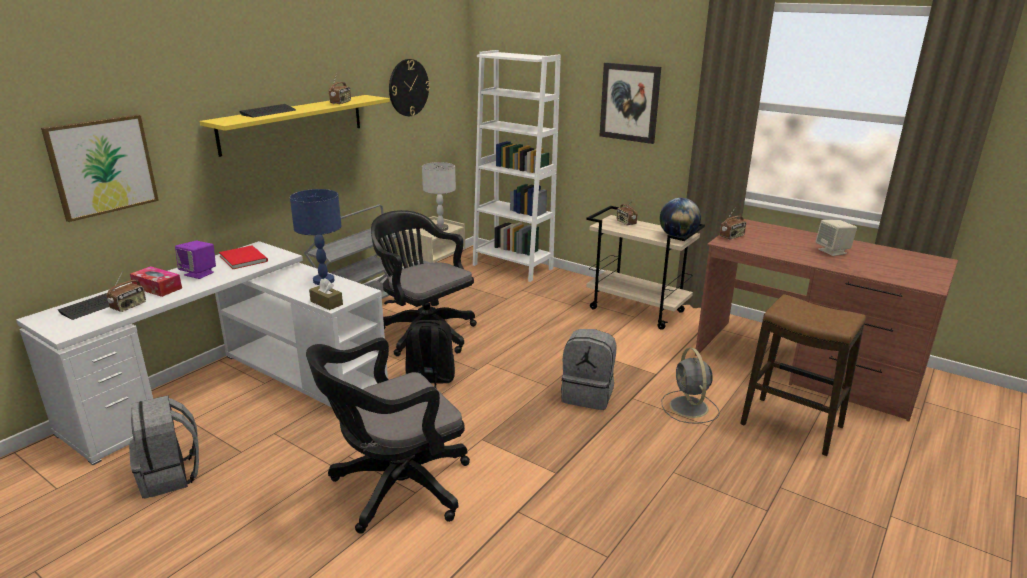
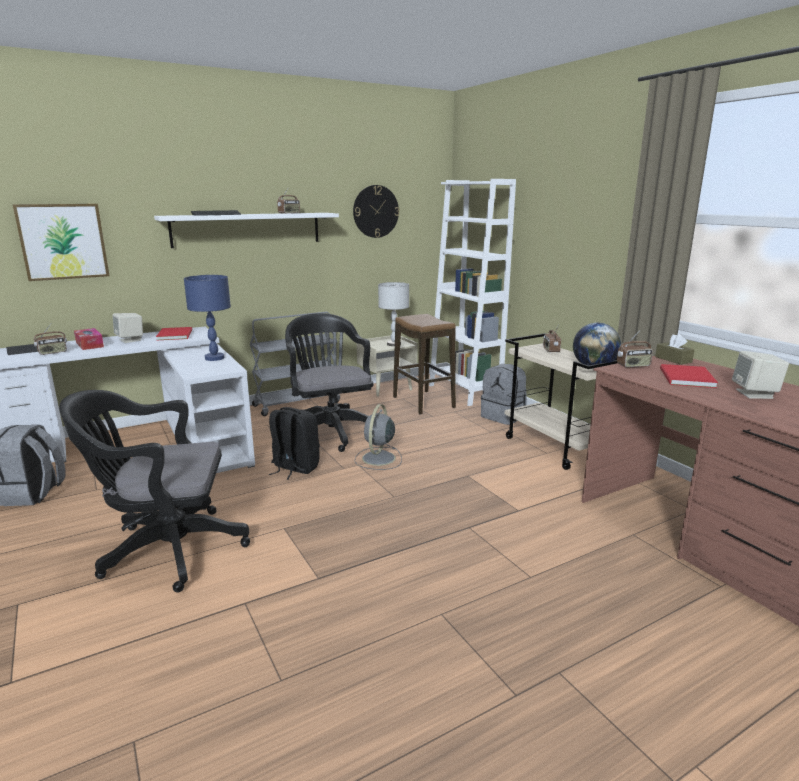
camera: 25 degrees right, 5 degrees down
(199, 273) = (130, 340): purple speaker -> beige speaker
(293, 123) = (247, 229): yellow shelf -> white shelf
(326, 303) = (191, 372): brown tissue box -> brown tissue box (673, 359)
(588, 395) = (425, 514): grey backpack -> grey backpack (503, 416)
(629, 102) = (574, 224): picture -> none
(689, 408) = (524, 552): grey fan -> grey fan (378, 459)
(778, 244) = (685, 378): none -> red book
(791, 426) = (638, 605): stool -> stool (423, 402)

